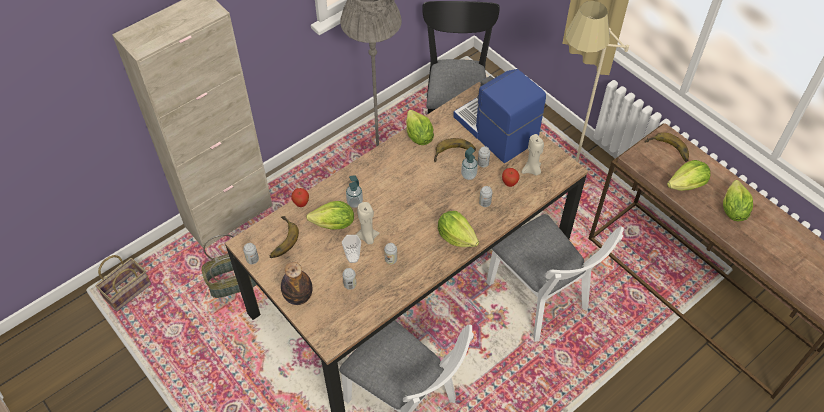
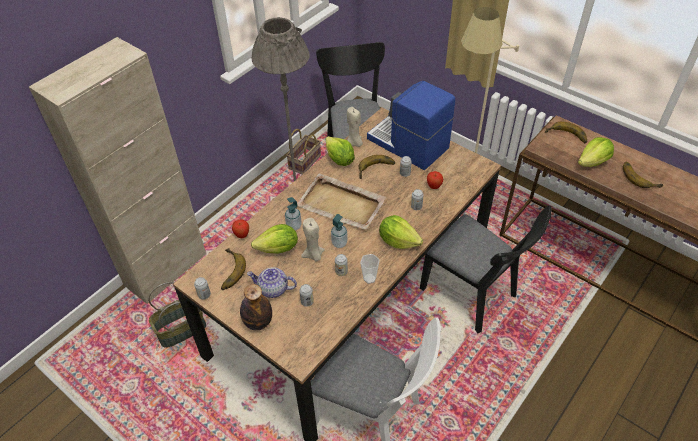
camera: 10 degrees left, 5 degrees down
(128, 290) = (77, 355): basket -> basket (304, 161)
(319, 266) = (273, 289): none -> teapot
(353, 258) = (304, 276): cup -> cup (369, 278)
(409, 187) = (342, 204): none -> beige tray
(468, 175) = (394, 185): soap dispenser -> soap dispenser (339, 243)
(532, 170) = (451, 172): beige candle -> beige candle (354, 143)
(541, 301) = (473, 296): white chair -> black chair
(732, 210) = (640, 176): lettuce -> banana

